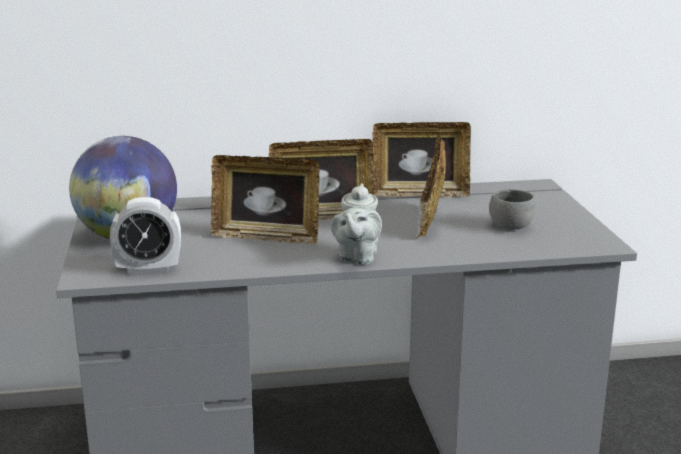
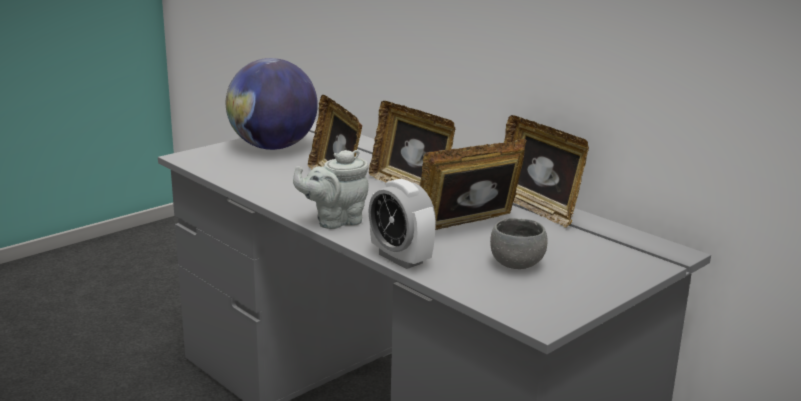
camera: 55 degrees right, 0 degrees up
(148, 269) = (220, 168): alarm clock -> alarm clock (400, 258)

